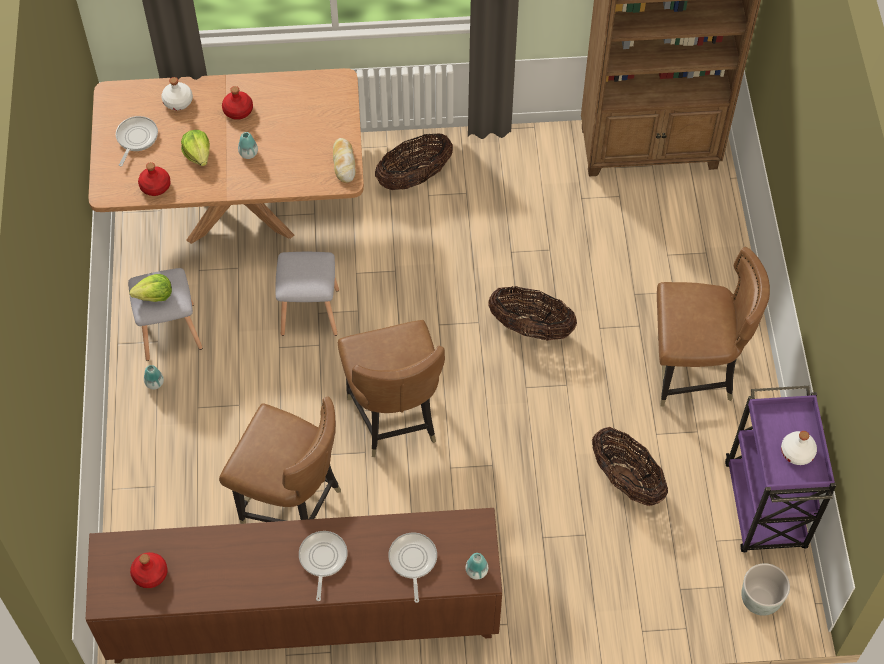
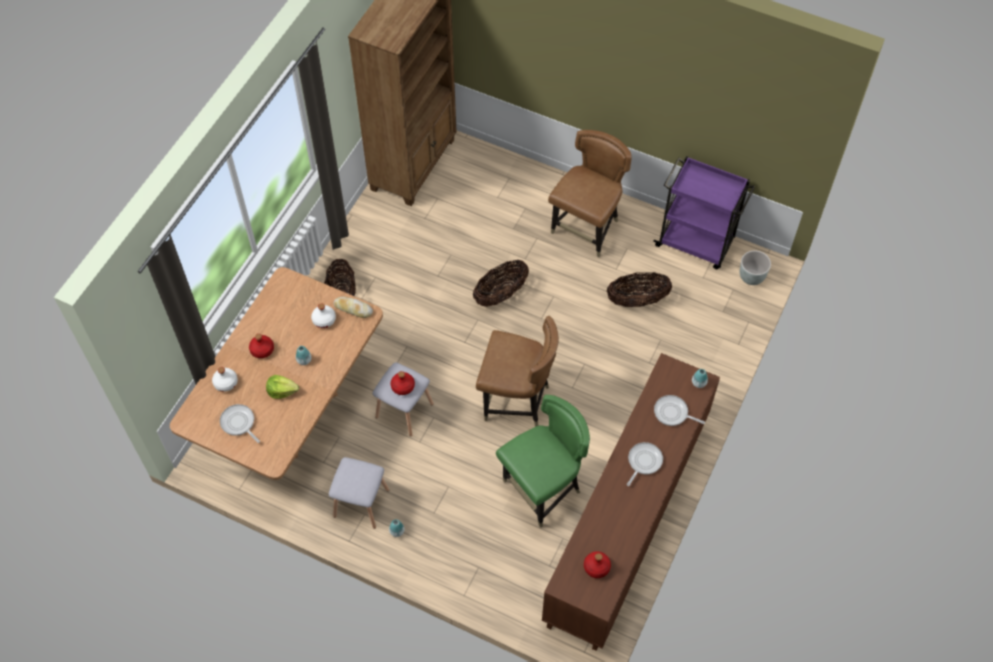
camera: 60 degrees left, 0 degrees up
(155, 186) = (290, 429): red bottle -> red bottle (403, 386)
(155, 296) = (357, 483): lettuce -> none
(292, 504) = (542, 490): brown chair -> green chair
(322, 559) = (643, 462): frying pan -> frying pan turned 90 degrees clockwise
(797, 452) = (716, 186): white bottle -> white bottle (324, 319)

